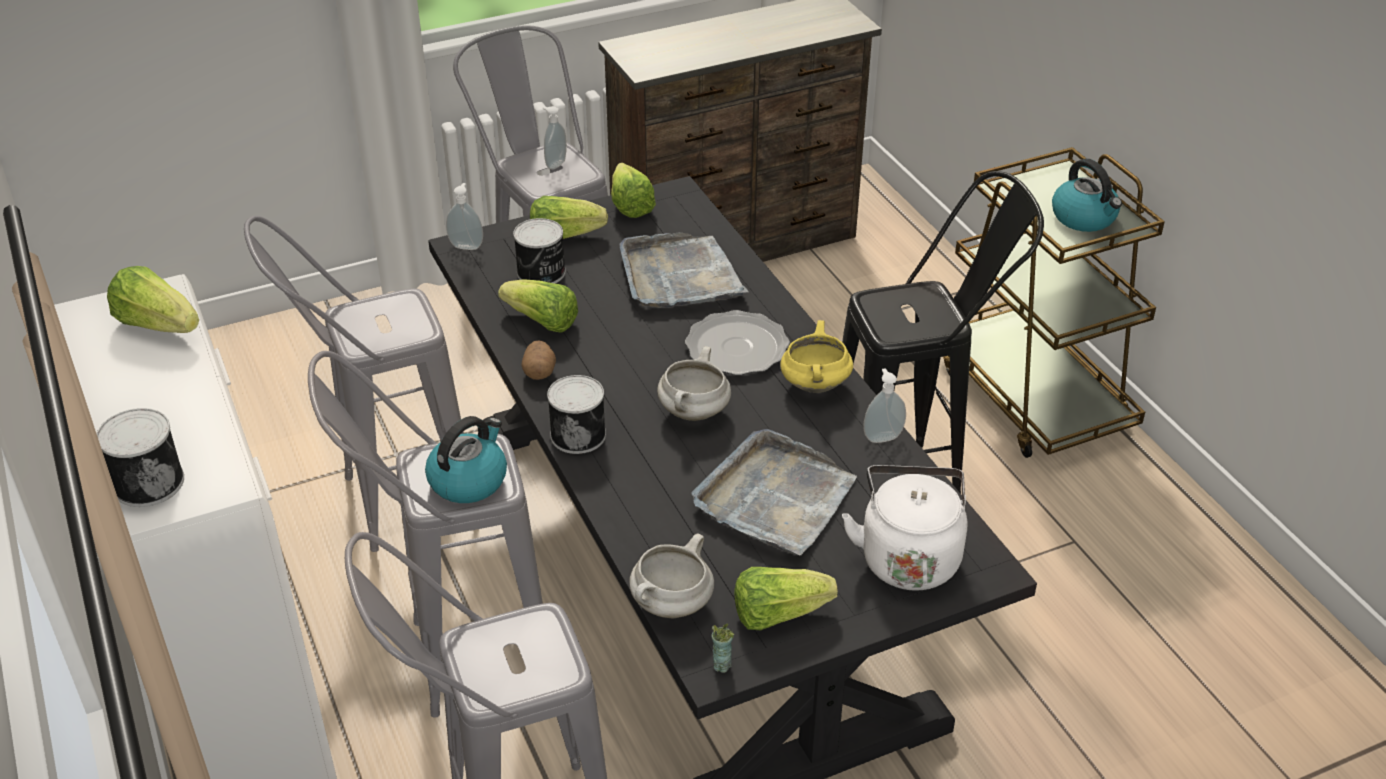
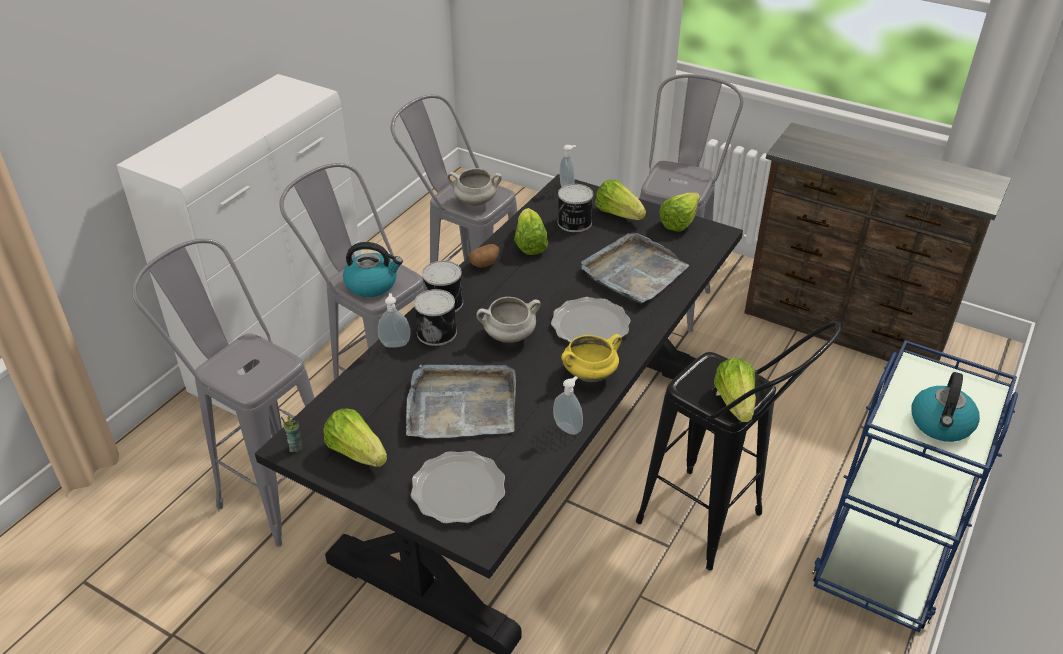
camera: 55 degrees right, 0 degrees up
(148, 481) = (167, 155): can -> can (437, 332)
(158, 325) = (288, 103): lettuce -> lettuce (735, 402)
(555, 164) = (686, 179): soap dispenser -> soap dispenser (395, 343)
(671, 605) = (330, 404): white cooking pot -> white cooking pot (474, 202)
(908, 556) = (459, 490): white kettle -> plate
(1032, 395) = (886, 553): brown cart -> blue cart

